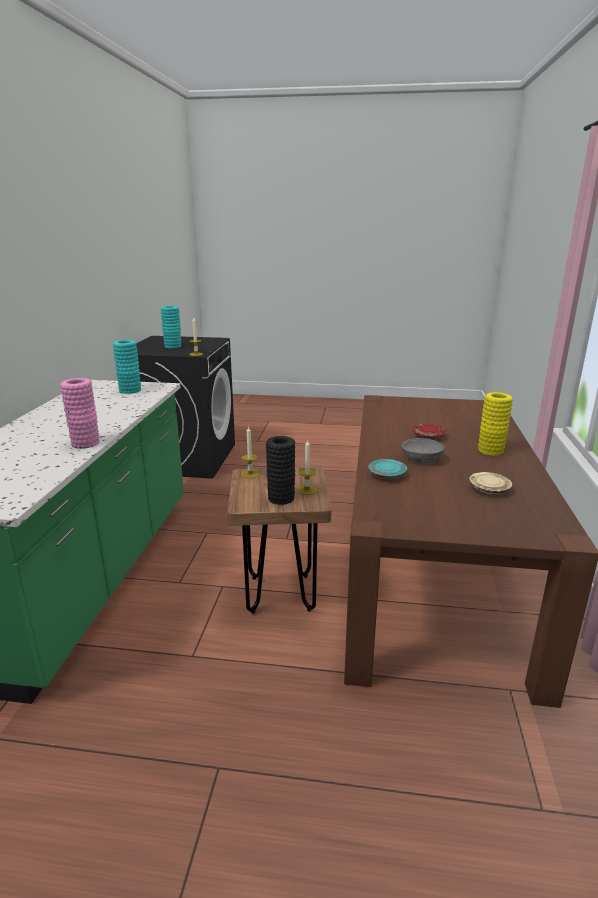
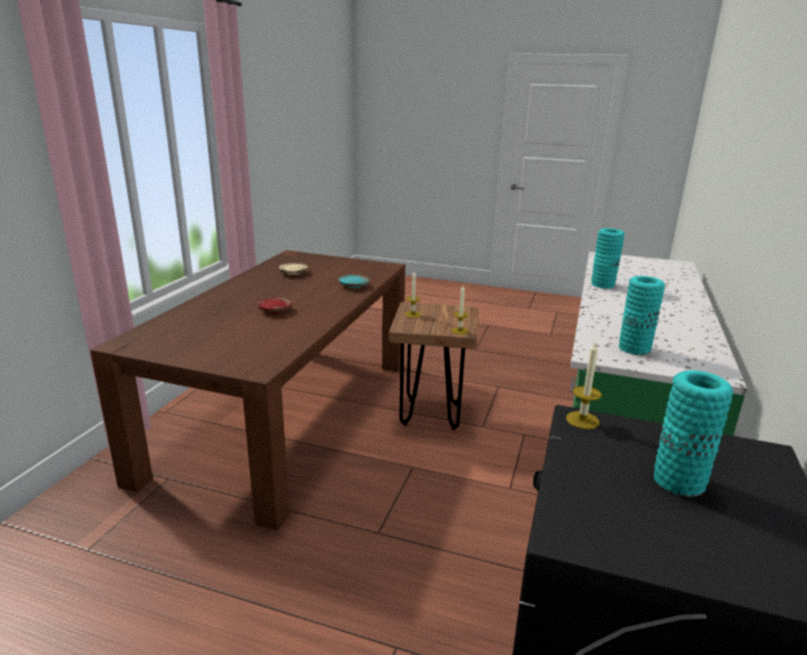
camera: 170 degrees left, 0 degrees up
(85, 443) = (602, 284): pink vase -> turquoise vase
(281, 498) = (435, 311): black vase -> none
(422, 459) = (312, 293): grey bowl -> none
(490, 450) = (241, 294): yellow vase -> none

